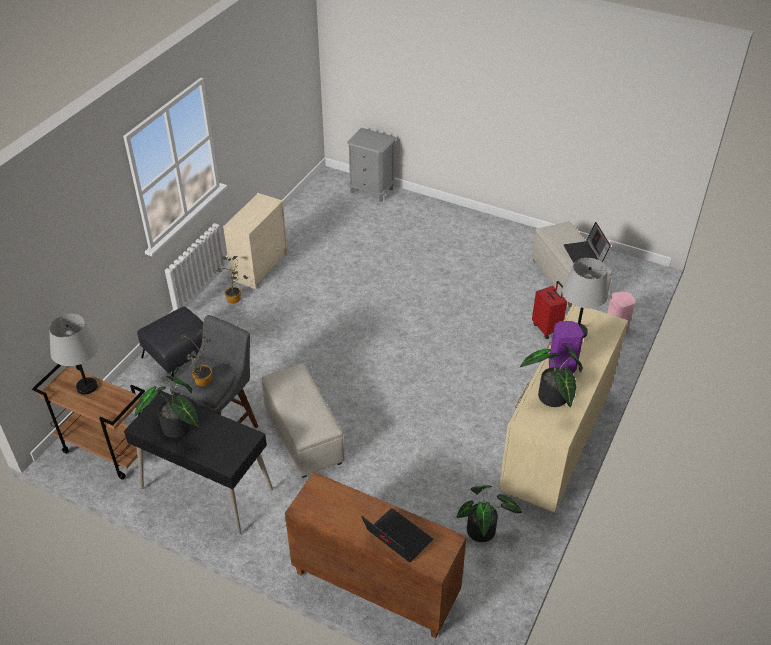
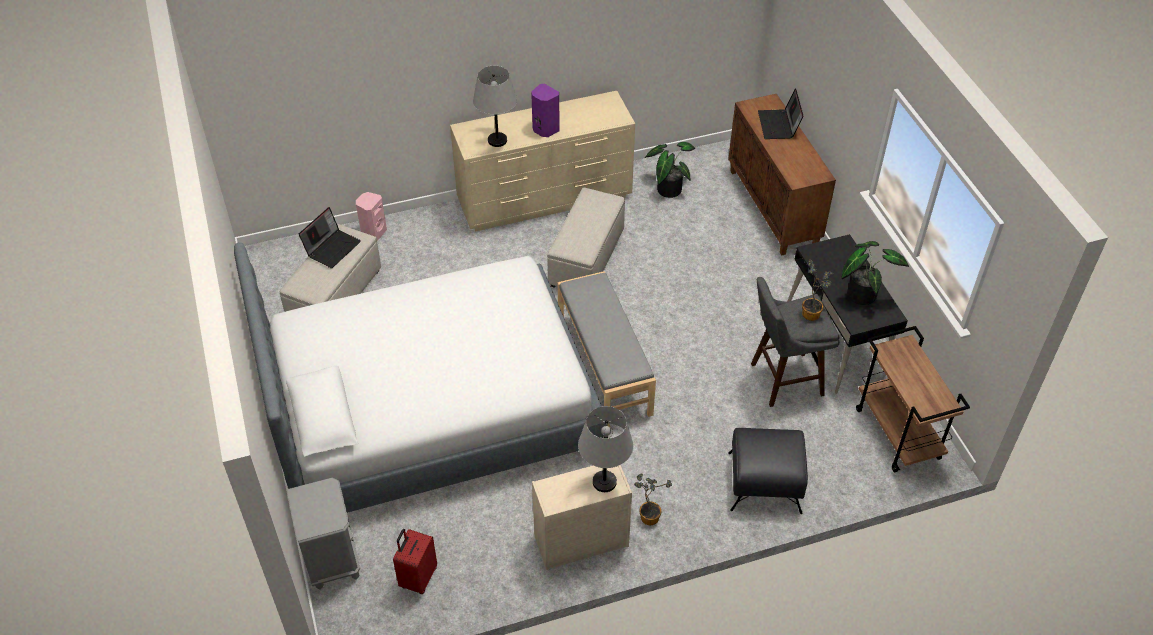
camera: 135 degrees left, 5 degrees up
(86, 387) = (914, 387): grey table lamp -> grey table lamp (604, 482)
(303, 434) = (721, 331): beige ottoman -> beige ottoman (586, 259)
(356, 355) = (603, 365): none -> grey bench
(421, 268) = (431, 409): none -> bed
(547, 328) = (421, 272): red suitcase -> red suitcase (418, 578)
(551, 399) = (585, 117): potted plant -> none

